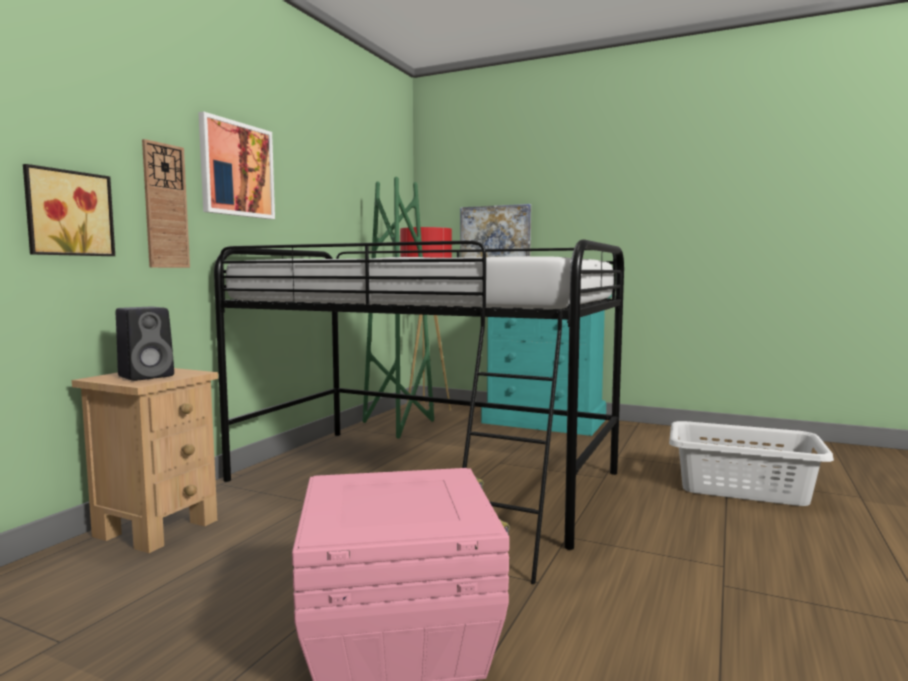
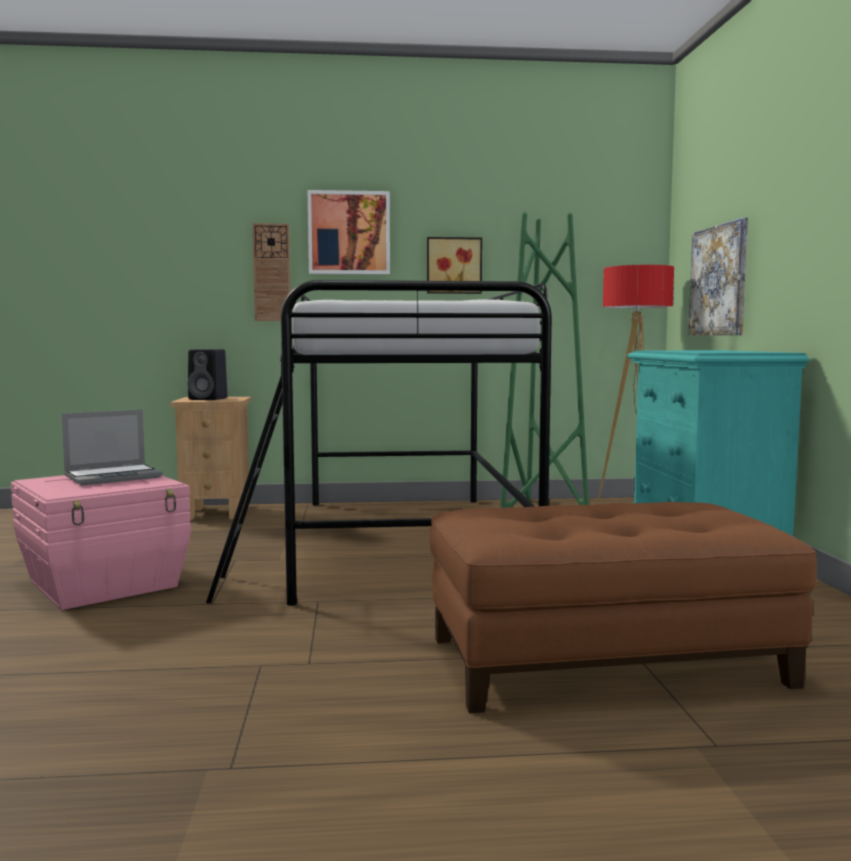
camera: 60 degrees right, 0 degrees up
(68, 213) = (193, 284): picture -> picture (453, 265)
(373, 490) = (114, 477): none -> laptop
(742, 488) = (605, 662): grey laundry basket -> brown ottoman

